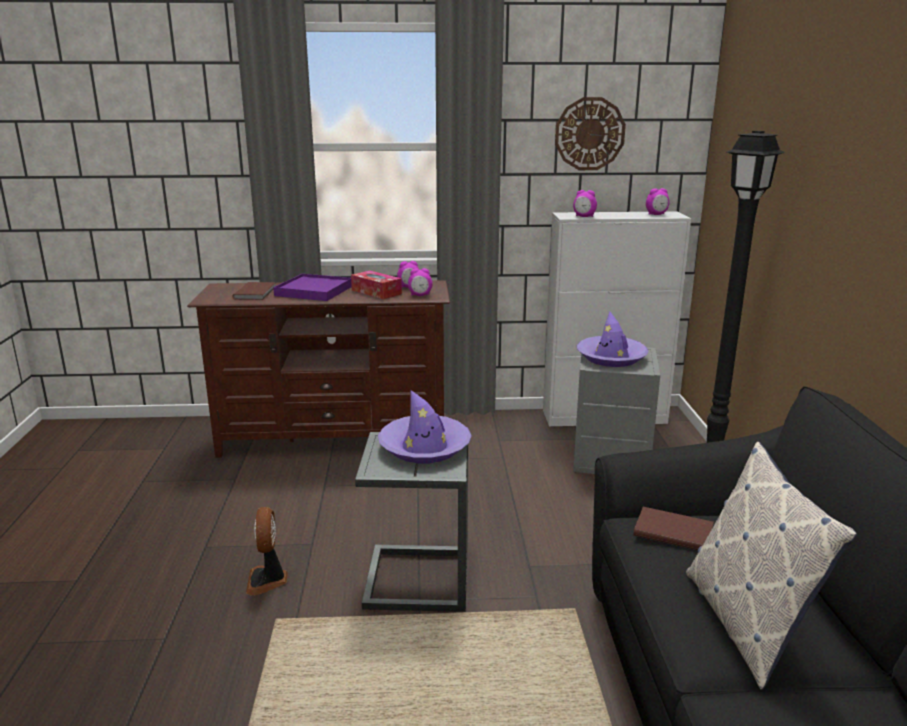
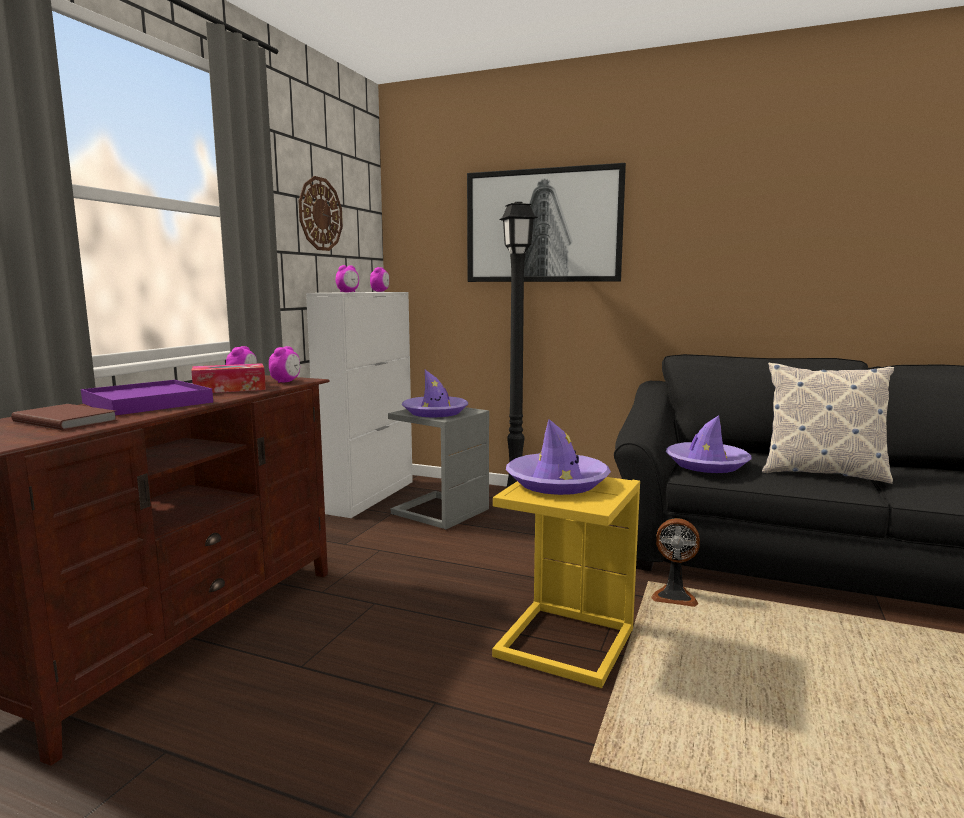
camera: 65 degrees left, 10 degrees down
(267, 580) = (495, 757): fan -> fan (674, 596)
(415, 579) = (562, 645): grey side table -> yellow side table
(672, 531) = (706, 464): brown book -> purple hat
(801, 162) = (543, 226): none -> picture

